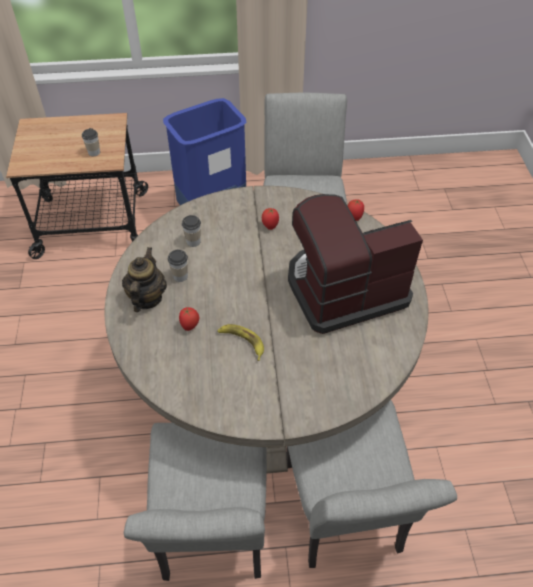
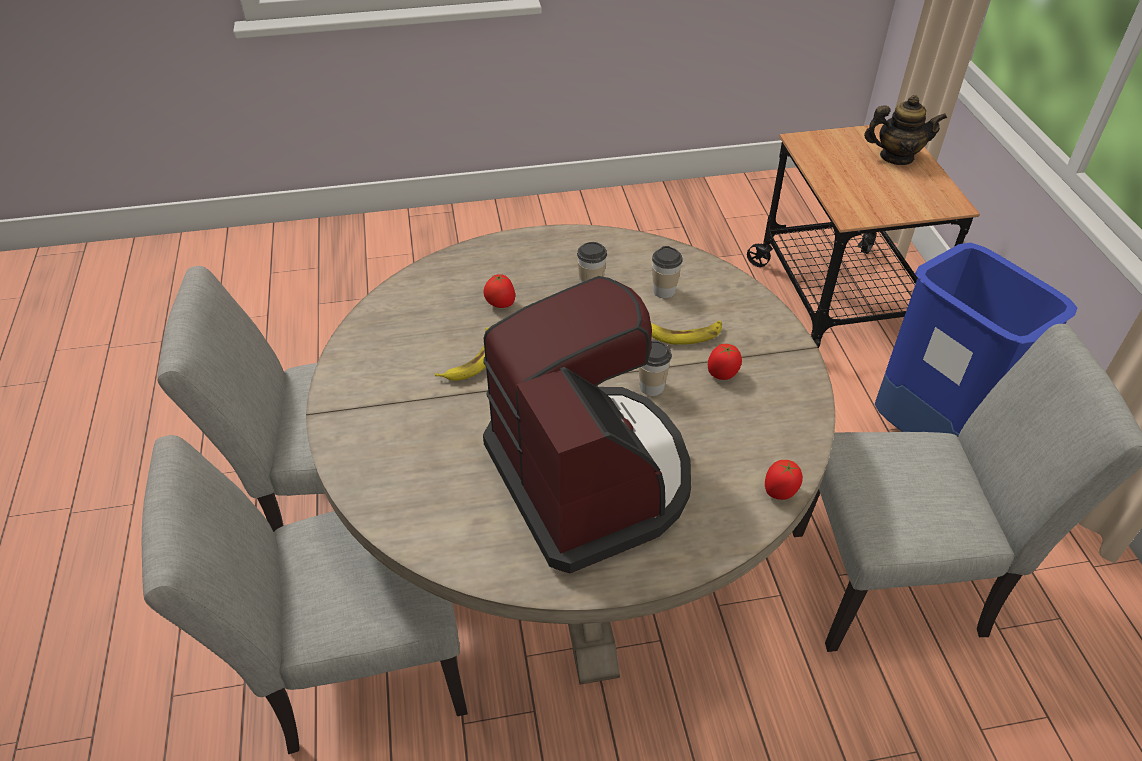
camera: 85 degrees right, 5 degrees down
(94, 152) = (863, 196): cup -> cup (651, 386)
(146, 298) = (545, 260): teapot -> teapot (896, 157)
(234, 237) = (683, 333): none -> banana

